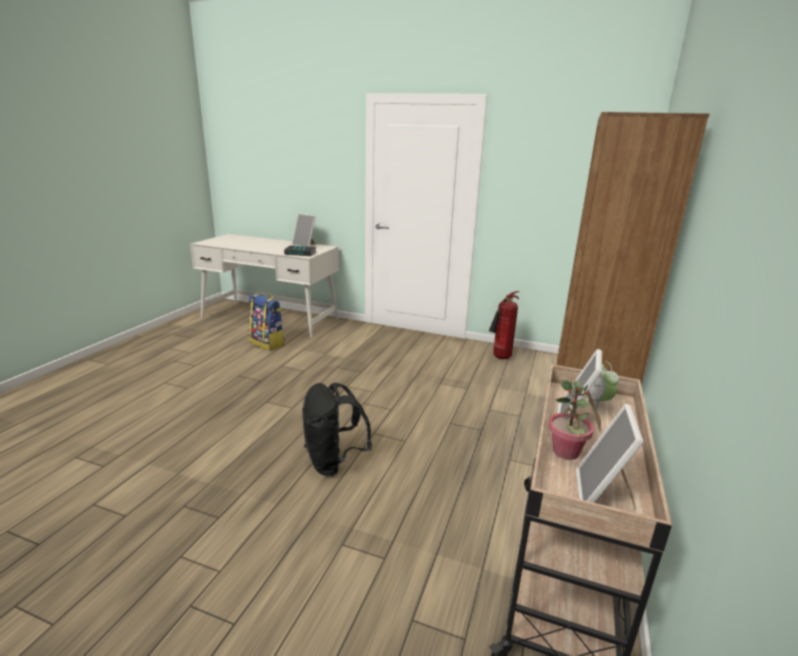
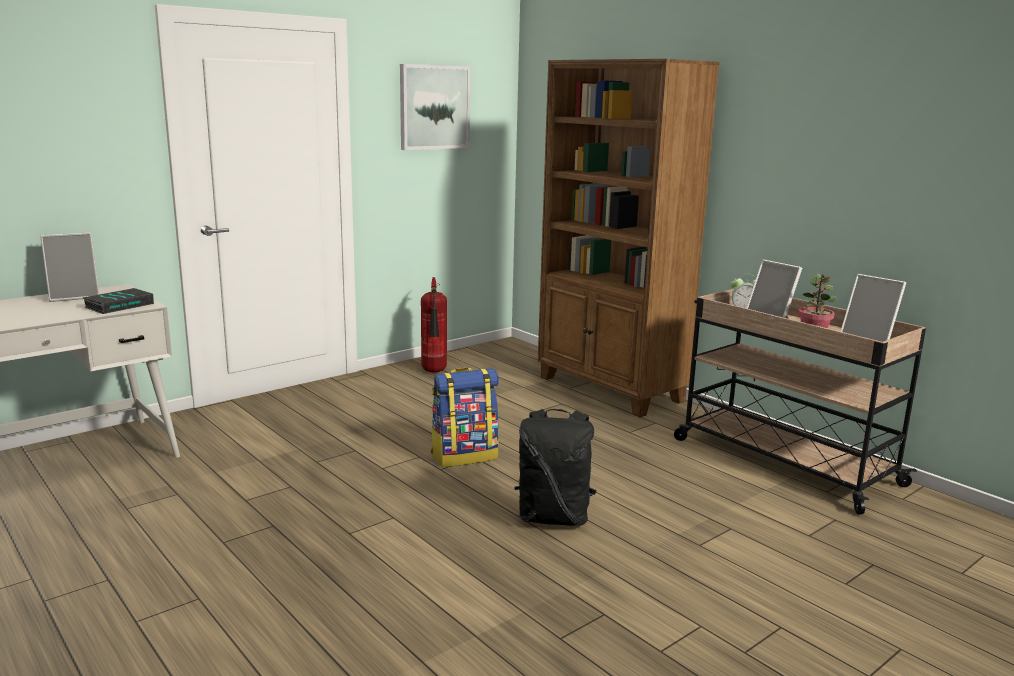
camera: 60 degrees left, 5 degrees down
(268, 343) = (136, 495): backpack -> backpack (465, 455)
(557, 161) = (434, 107): none -> picture

